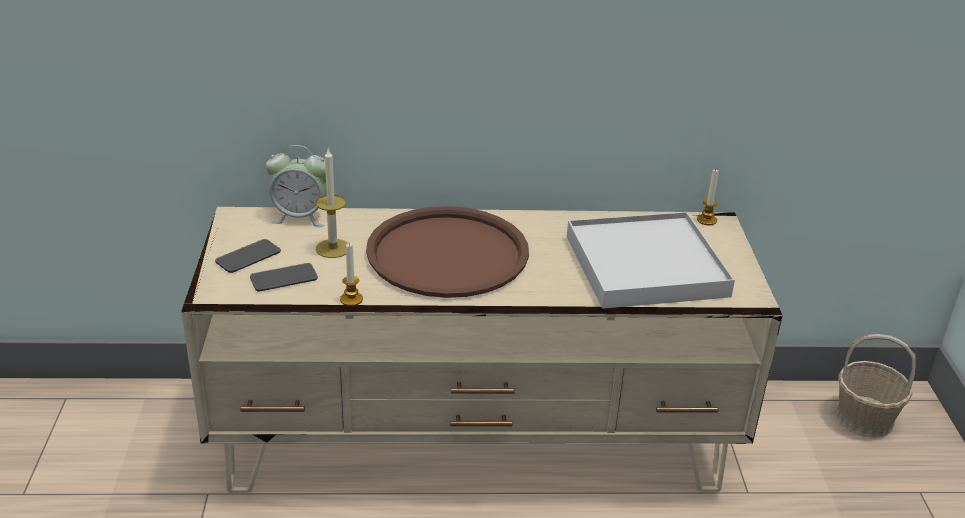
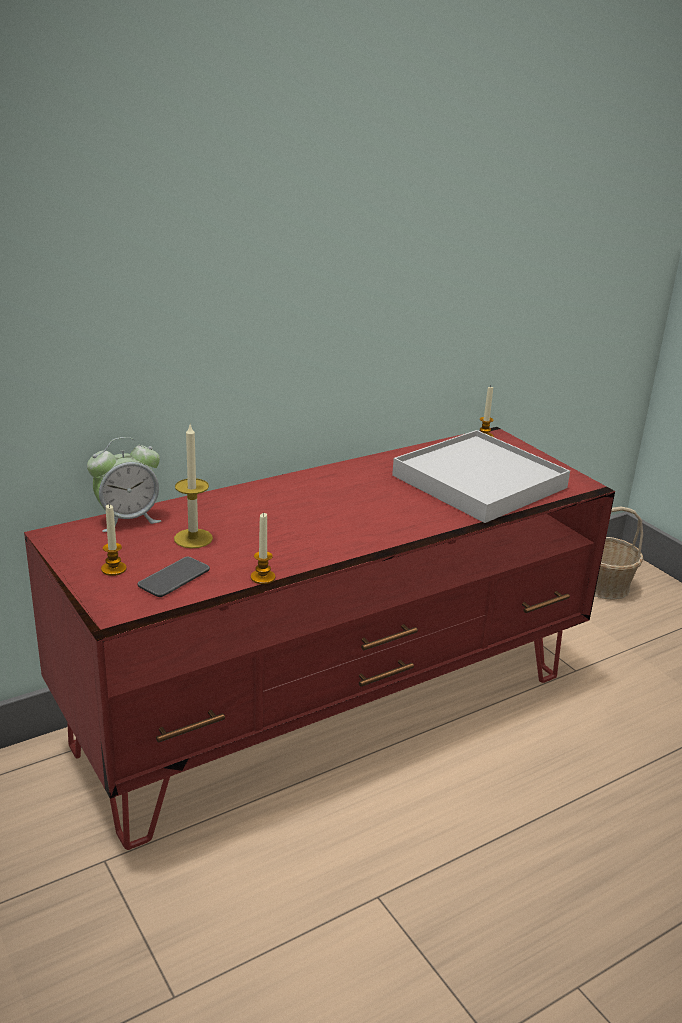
camera: 30 degrees left, 5 degrees down
(248, 257) = (113, 569): phone -> candle
(447, 253) = (306, 515): brown tray -> none
(476, 442) = (331, 710): beige tv stand -> red tv stand

